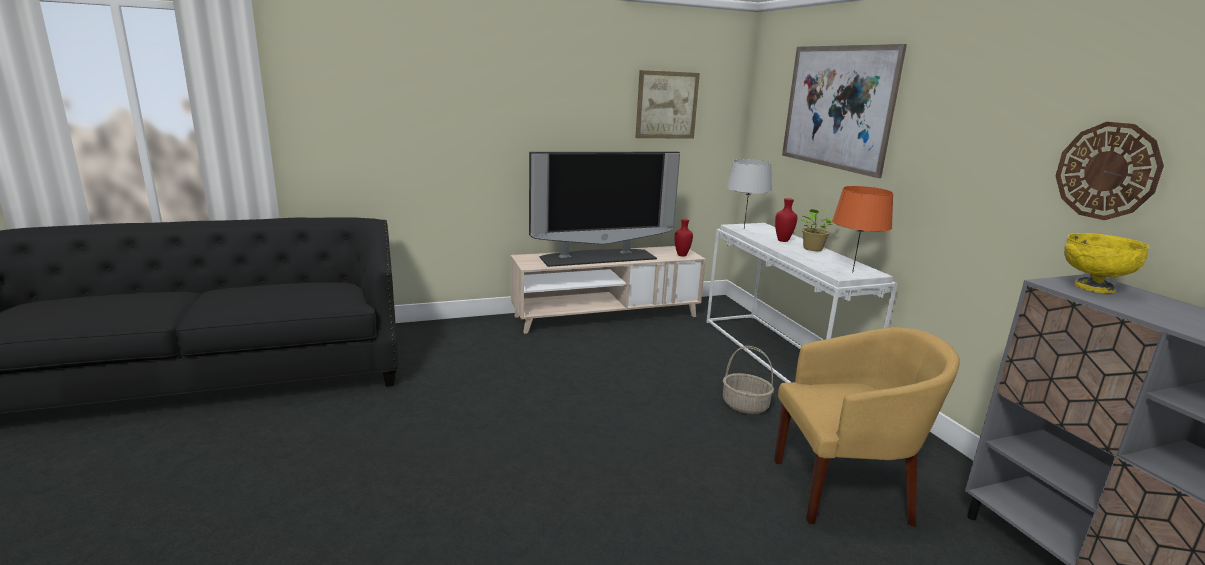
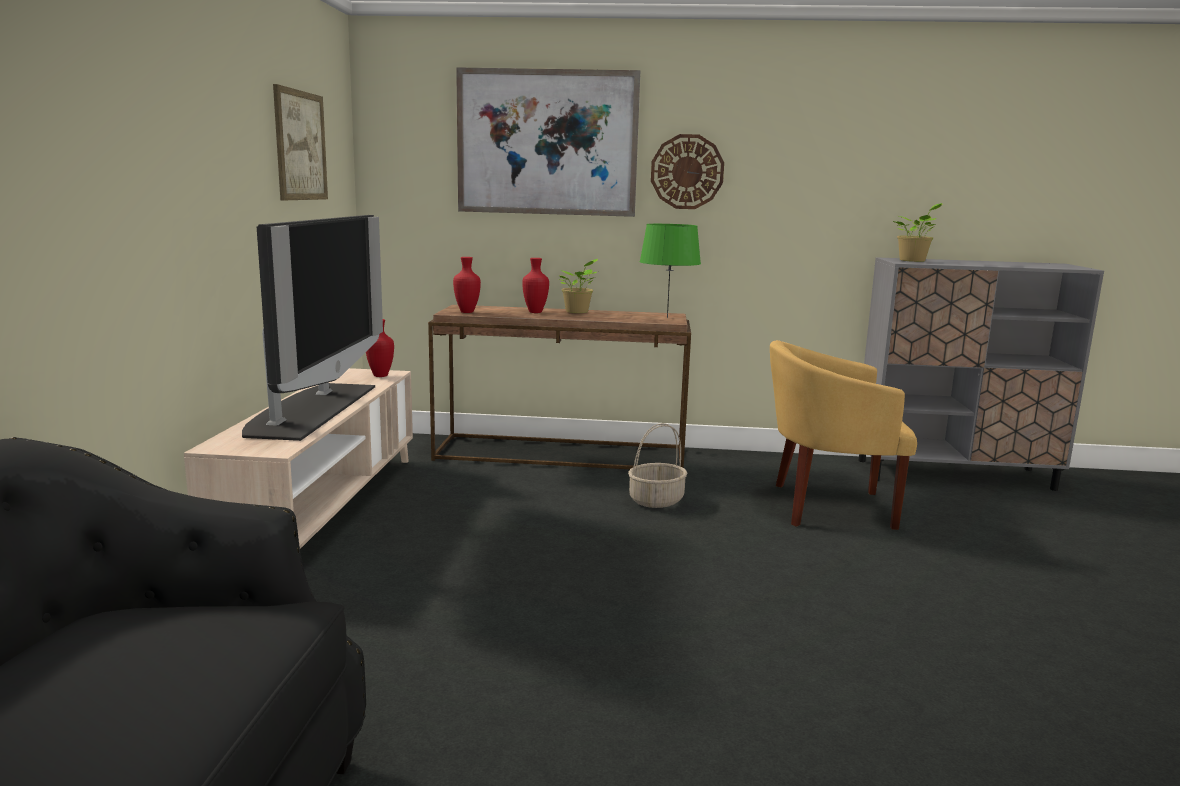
camera: 65 degrees left, 5 degrees down
(744, 228) = (466, 312): grey table lamp -> red vase
(781, 356) = (562, 454): white console table -> brown console table
(845, 489) = (827, 506): yellow armchair -> yellow armchair turned 105 degrees counterclockwise
(852, 273) = (667, 318): orange table lamp -> green table lamp
(1092, 287) = (914, 261): yellow bowl -> potted plant
(1107, 171) = (865, 177): wall clock -> wall clock (687, 172)

